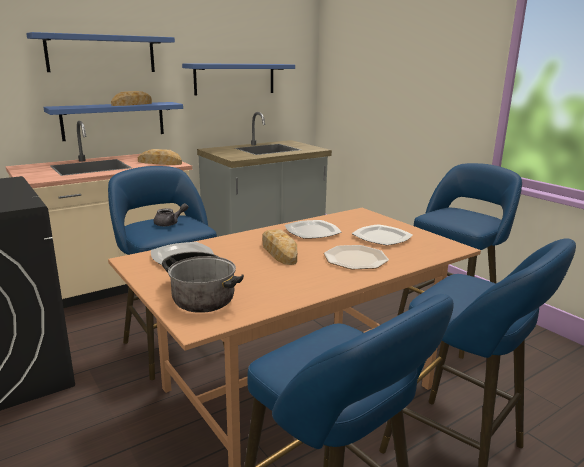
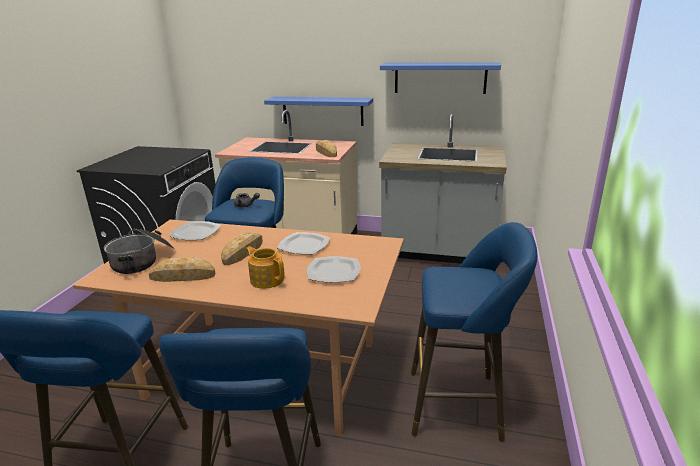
camera: 50 degrees right, 5 degrees up
(101, 54) = (315, 55): blue shelf -> none
(132, 104) = (330, 99): bread -> bread (183, 276)
(356, 258) = (267, 279): plate -> teapot

